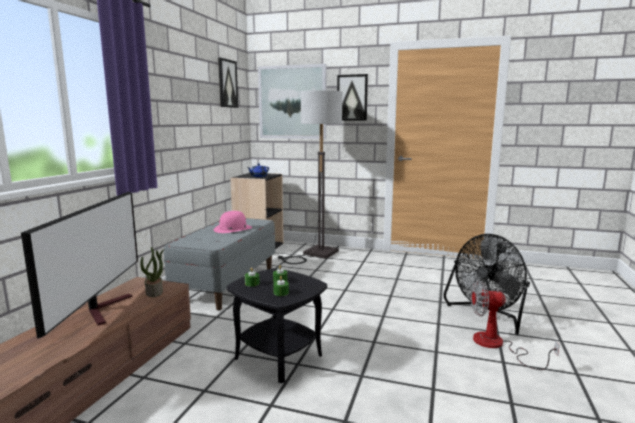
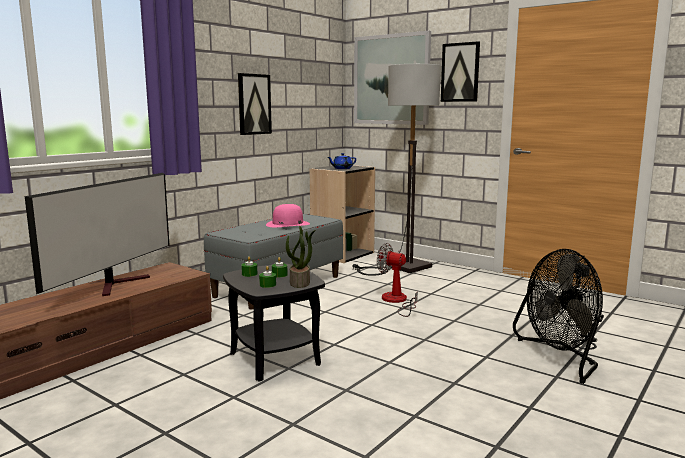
camera: 20 degrees right, 0 degrees up
(154, 292) = (172, 276): potted plant -> potted plant (300, 283)
(227, 83) = (311, 59): picture -> picture (254, 104)
(497, 345) = (540, 390): fan -> fan (397, 301)

